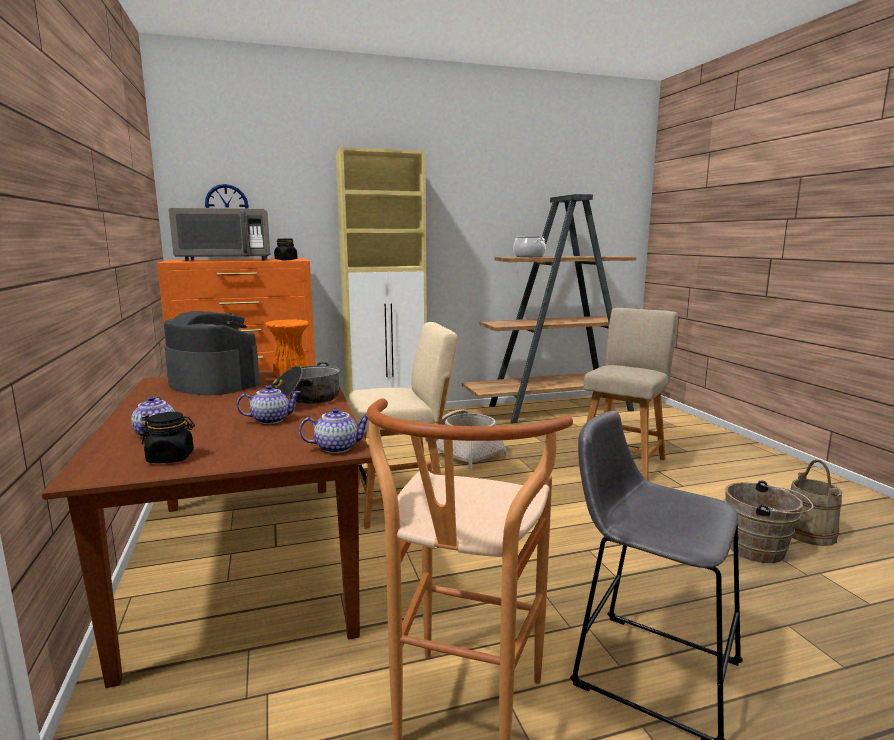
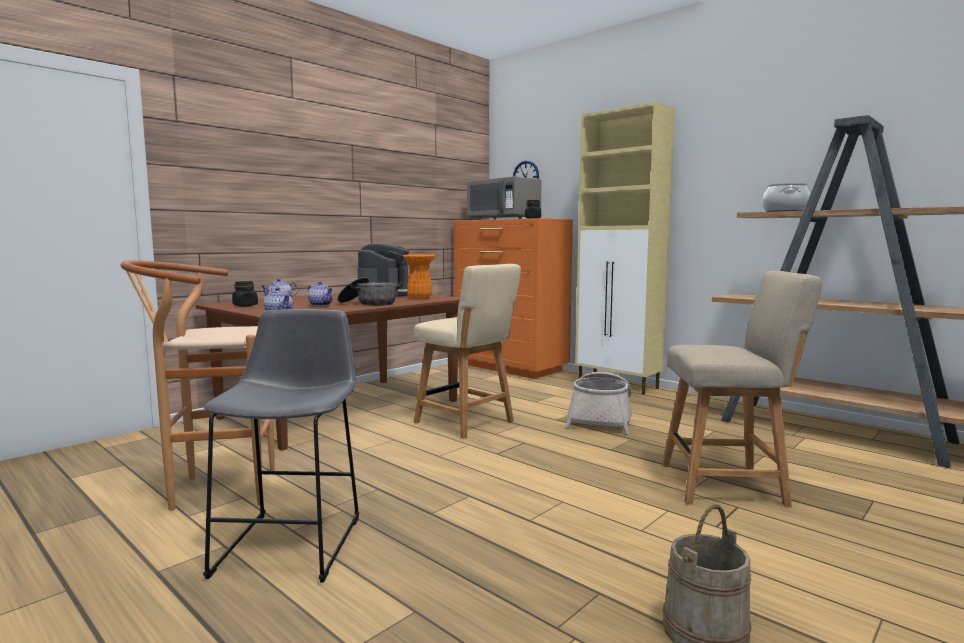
camera: 60 degrees right, 5 degrees down
(761, 550) = (588, 590): brown bucket -> none

